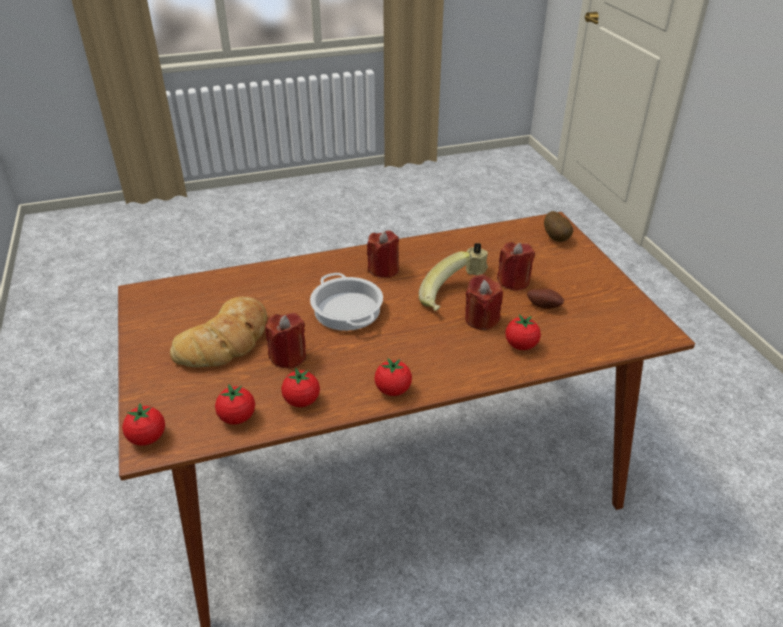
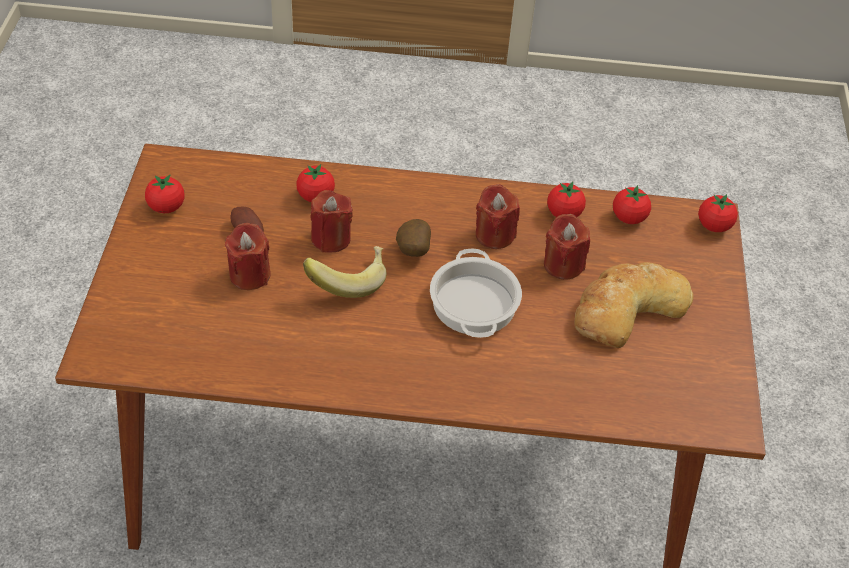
camera: 160 degrees left, 10 degrees up
(383, 270) = (396, 352): red candle -> red candle (494, 235)
(393, 390) = (473, 195): tomato -> tomato (166, 207)
(476, 269) = (277, 310): beige candle -> none
(557, 238) = (123, 325): potato -> potato (412, 251)

